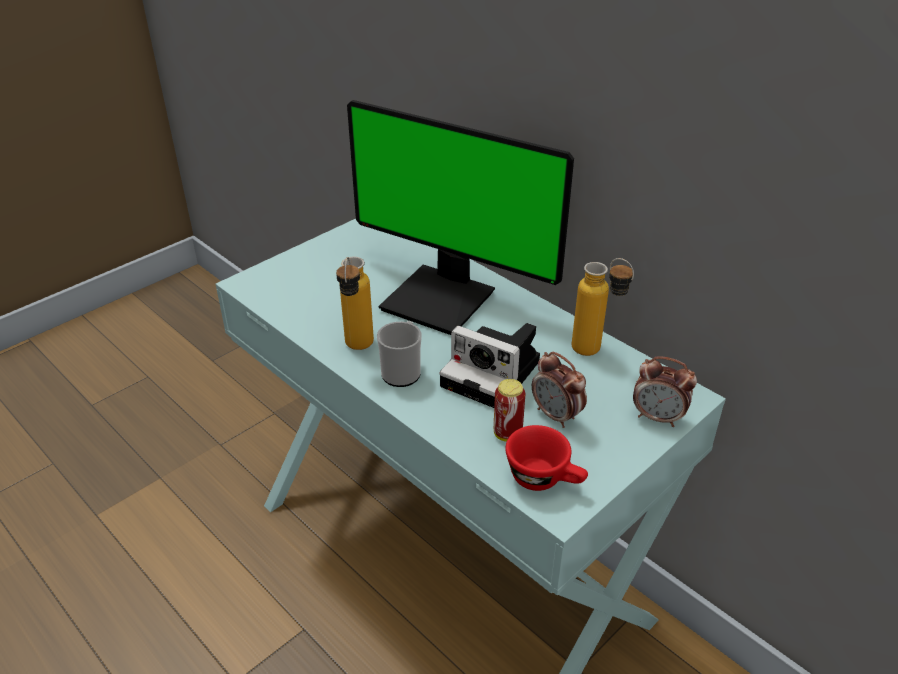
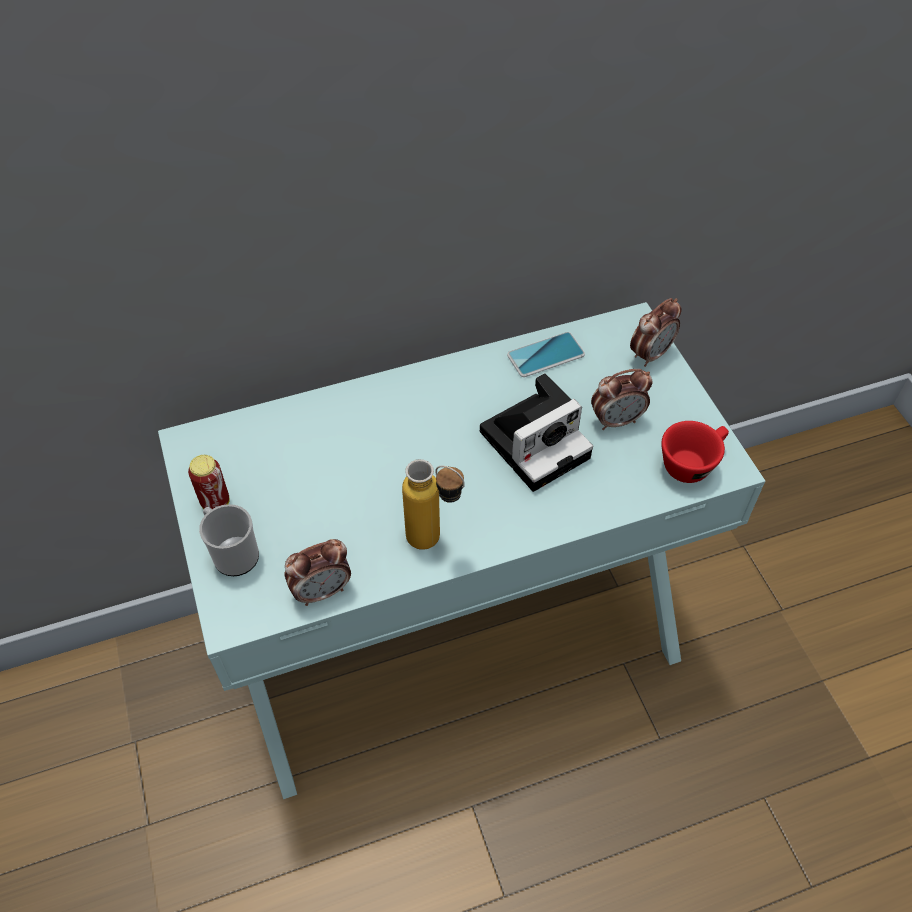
camera: 65 degrees left, 15 degrees up
(286, 312) = (322, 591): none -> alarm clock
(402, 371) = (493, 514): mug -> mug (233, 553)
(442, 298) = (389, 436): monitor -> none
(507, 434) = (624, 465): can -> can (215, 502)
(596, 353) = (545, 355): bottle -> phone

